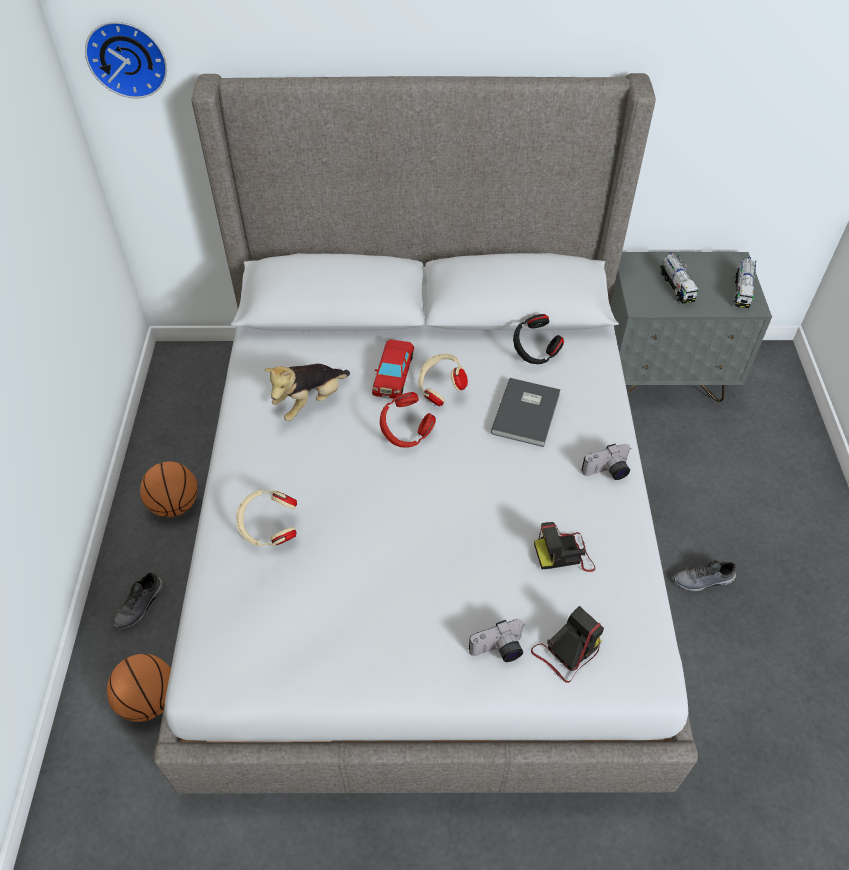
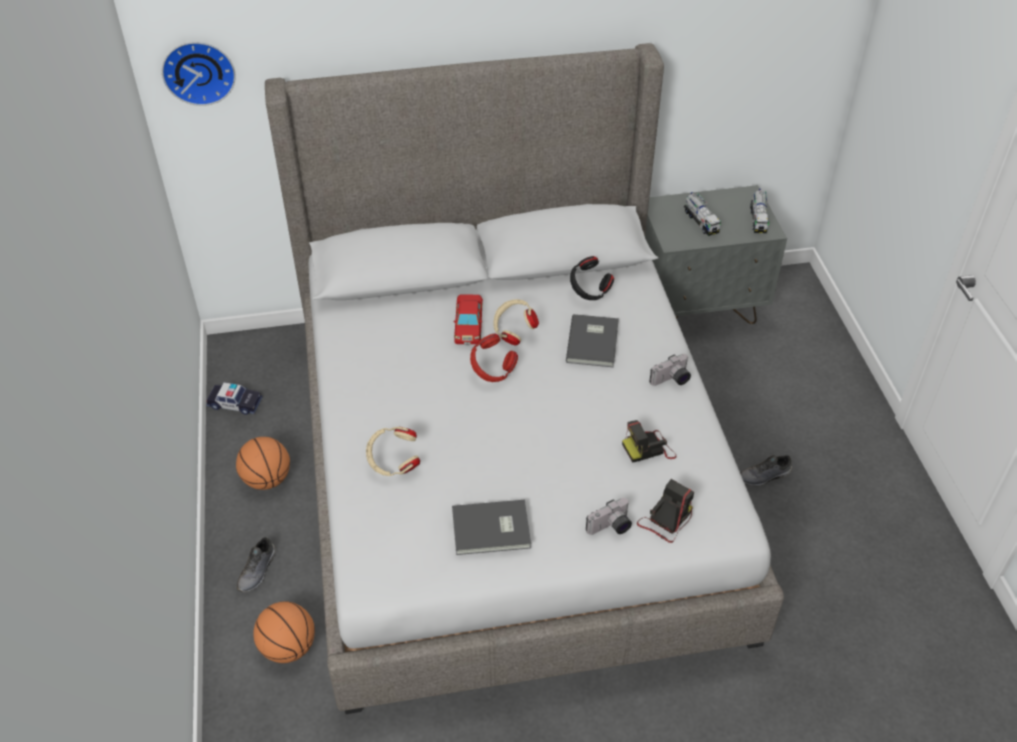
camera: 10 degrees left, 5 degrees down
(164, 417) = (235, 403): none -> toy car
(310, 402) = (400, 356): plush toy -> none
(359, 632) = (492, 530): none -> grey book

